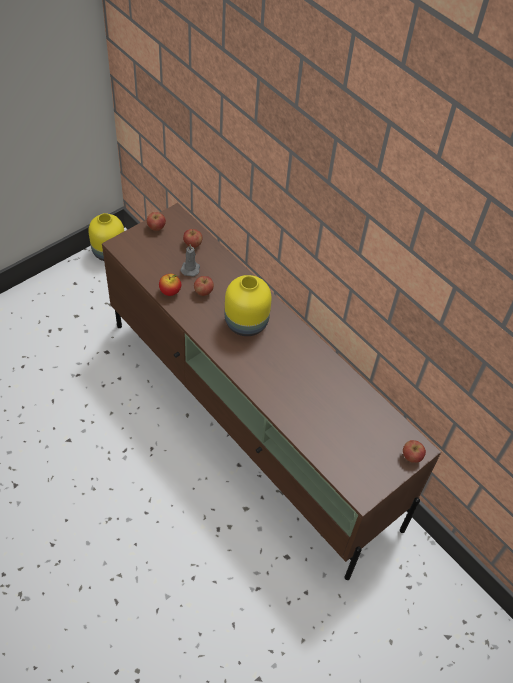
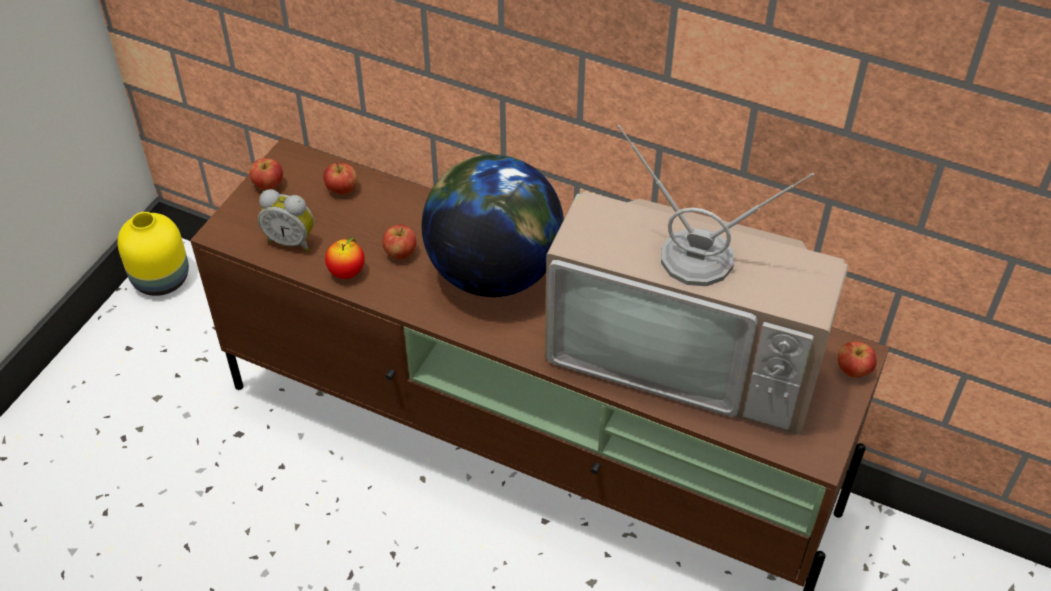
camera: 20 degrees left, 5 degrees down
(151, 263) = (291, 240): none -> alarm clock
(190, 268) = (359, 226): grey candle -> none
(246, 321) = (493, 272): yellow vase -> globe
(326, 408) = (688, 351): none -> television

